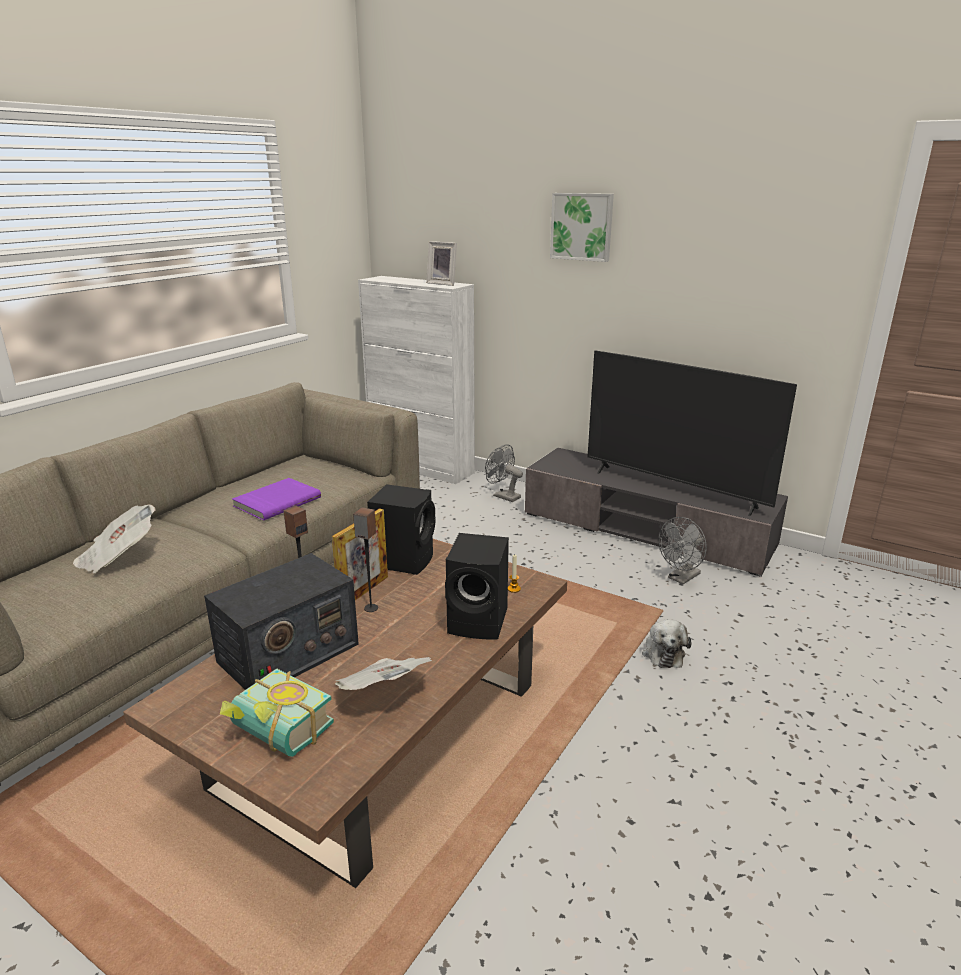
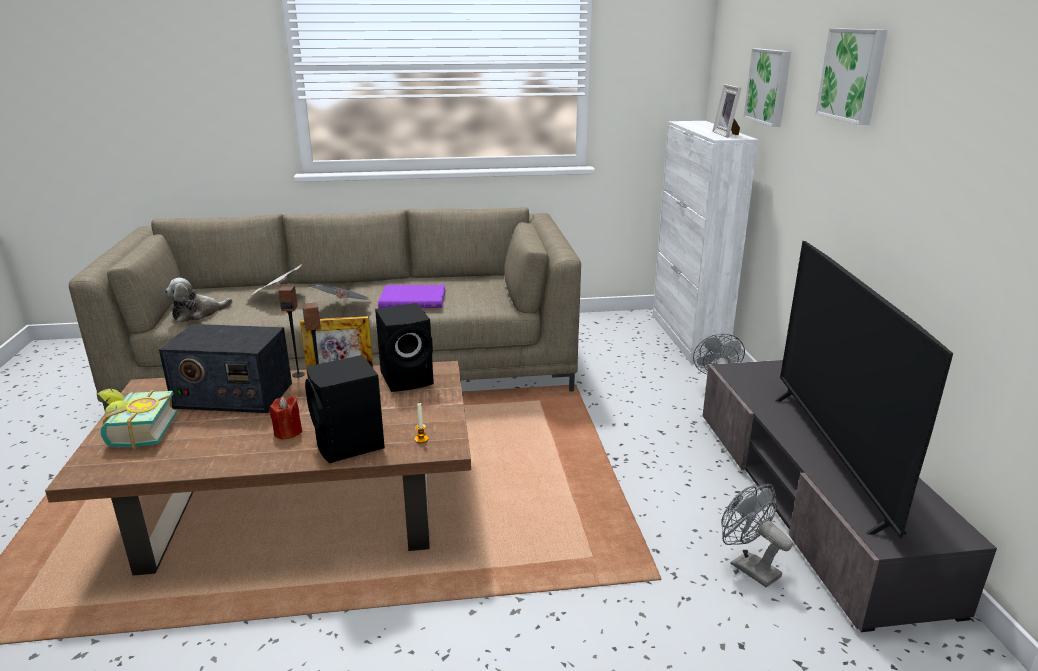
camera: 50 degrees right, 0 degrees up
(384, 692) = (213, 448): newspaper -> newspaper (344, 308)
(413, 644) = (288, 432): none -> red candle
(472, 240) = (769, 86): none -> picture
(663, 652) = (582, 611): plush toy -> plush toy (198, 314)
(681, 578) = (748, 567): grey fan -> grey fan turned 45 degrees clockwise

